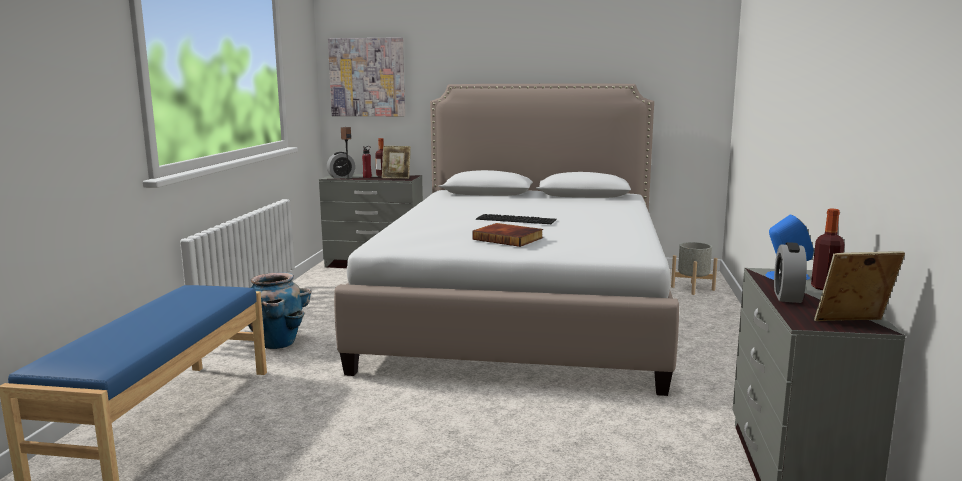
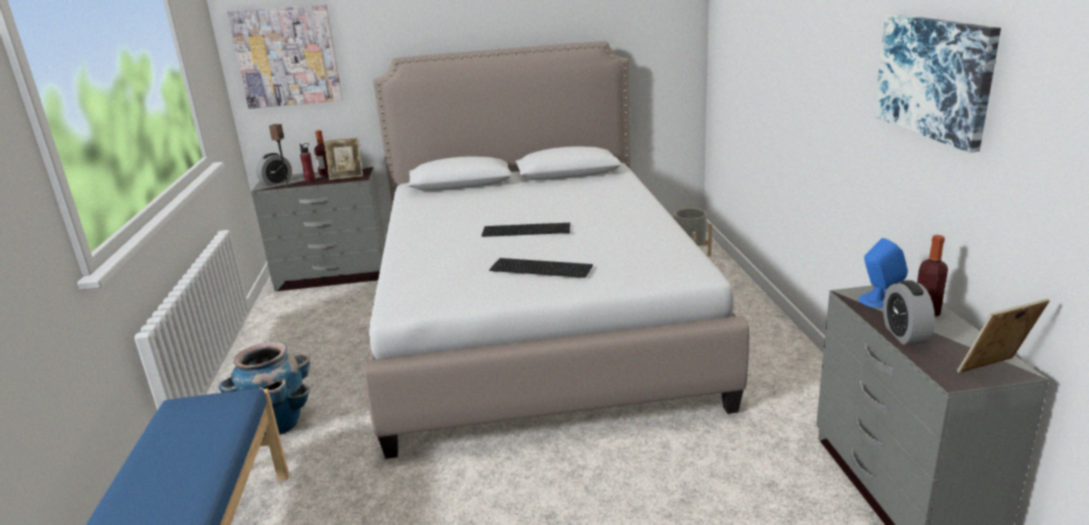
camera: 15 degrees left, 10 degrees up
(509, 238) = (542, 267): book -> keyboard
(854, 72) = (934, 77): none -> picture

